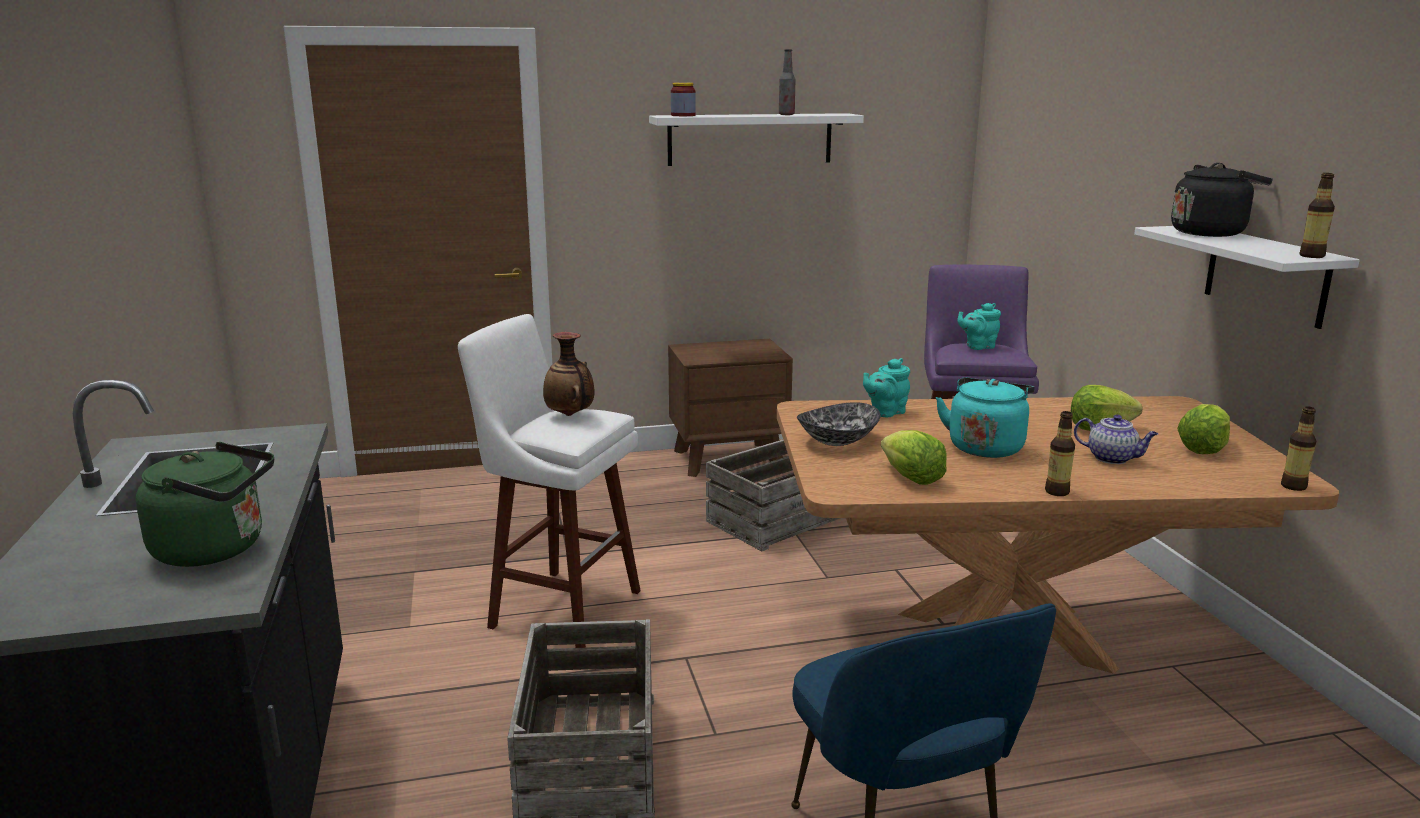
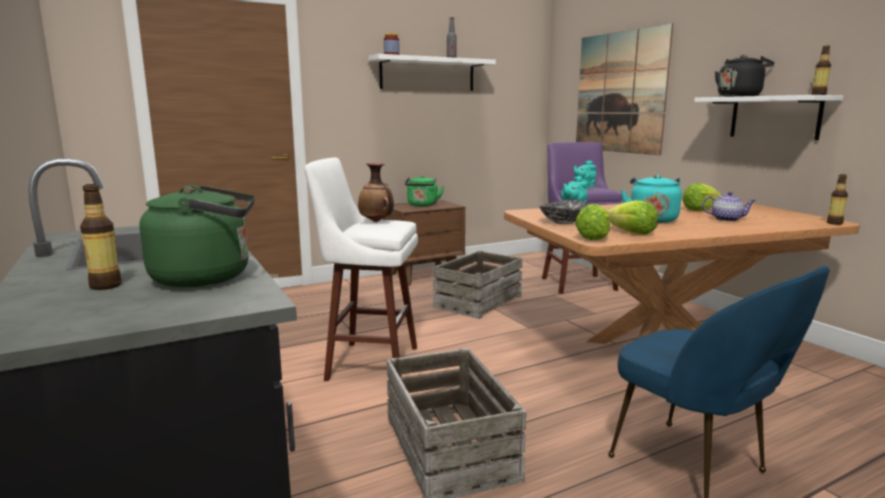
camera: 15 degrees left, 5 degrees down
(727, 351) = (422, 205): none -> green kettle
(1057, 492) = (721, 233): bottle -> bottle (105, 286)
(1066, 183) = (620, 92): none -> picture
(1203, 448) = (765, 214): lettuce -> lettuce (593, 237)

